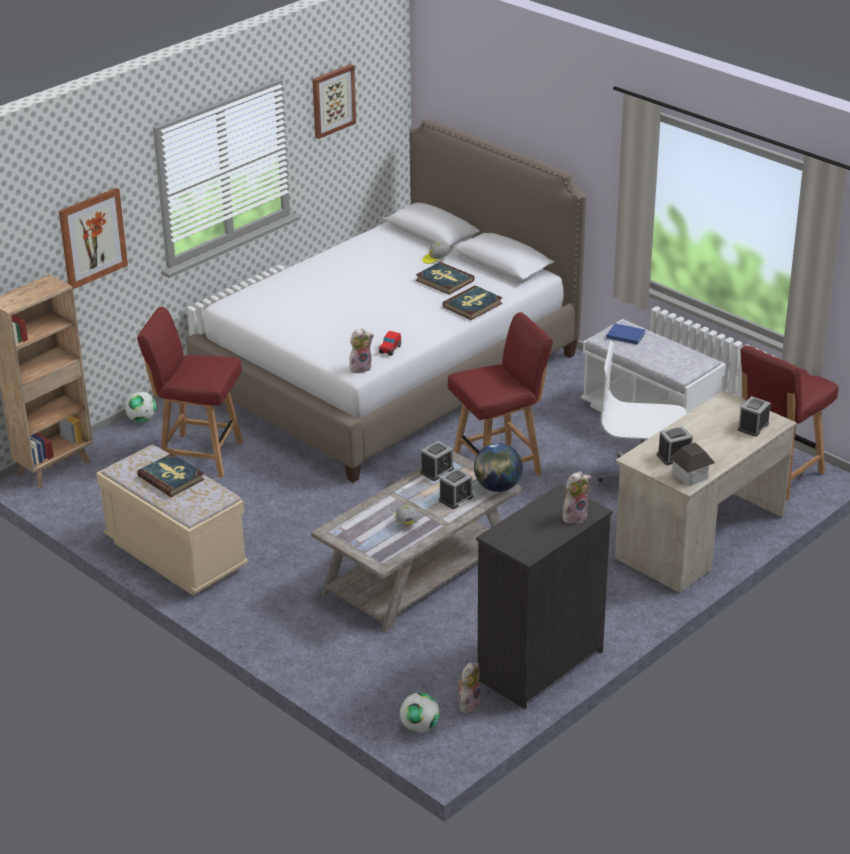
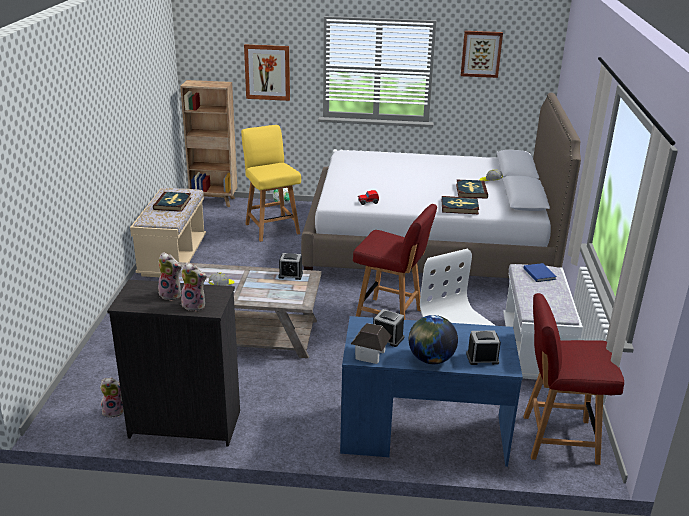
camera: 50 degrees right, 5 degrees down
(199, 455) = (272, 228): red chair -> yellow chair
(360, 367) = (335, 202): plush toy -> plush toy (172, 295)
(419, 727) = (72, 402): football -> none
(456, 499) = (267, 292): alarm clock -> none
(497, 487) = (299, 301): globe -> globe (431, 359)
(699, 537) = (423, 434): beige desk -> blue desk

